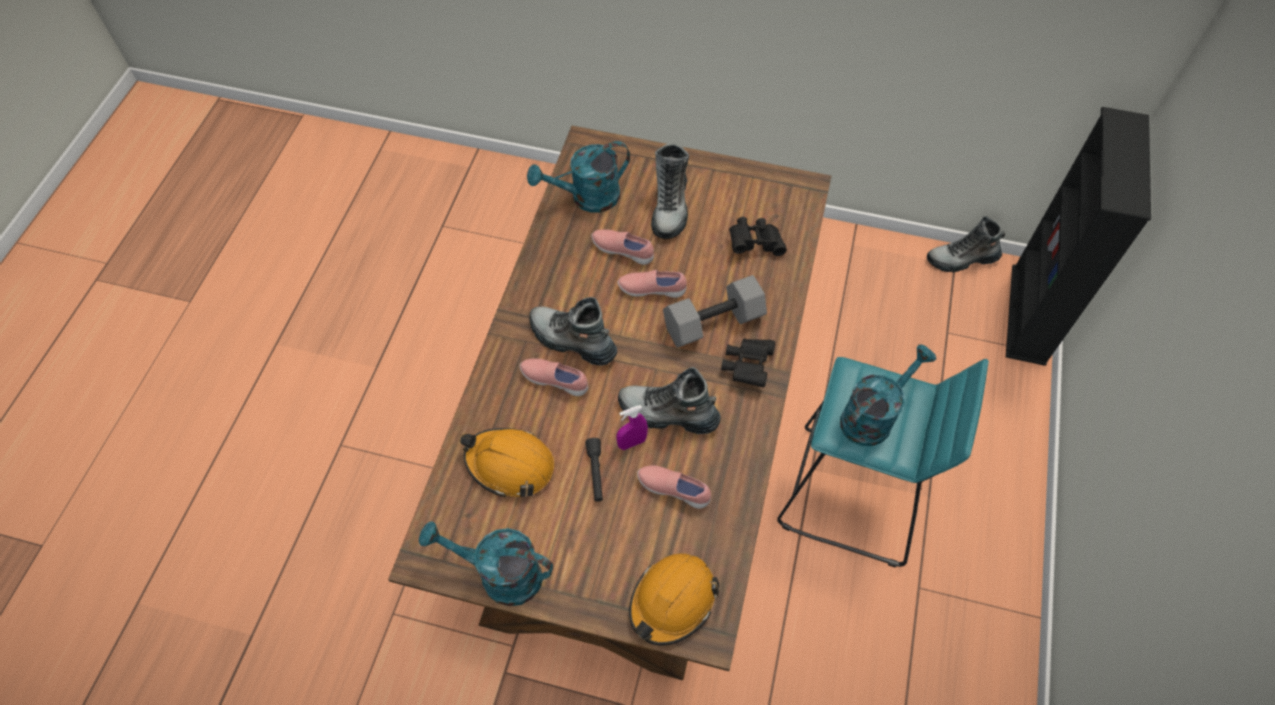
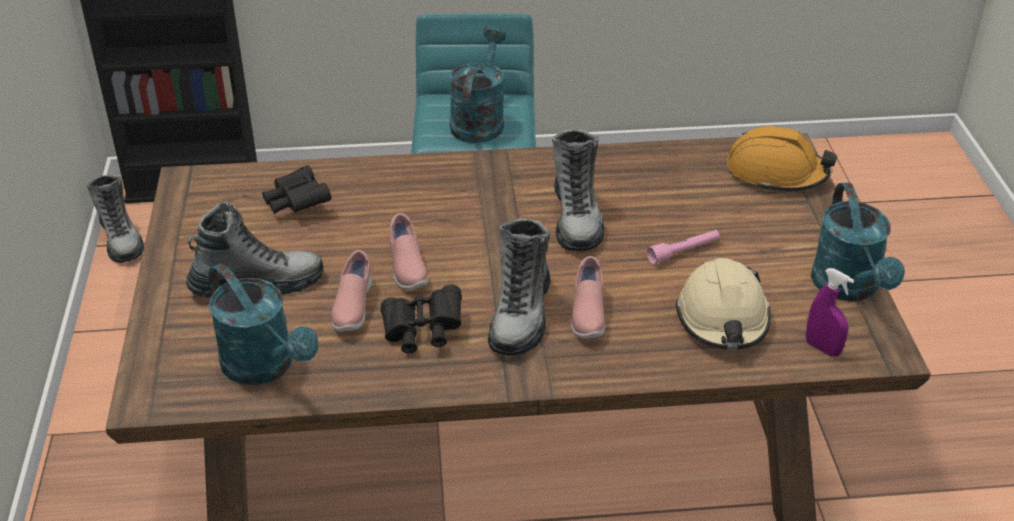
camera: 110 degrees left, 20 degrees down
(510, 465) = (722, 319): orange hard hat -> beige hard hat
(596, 473) = (683, 252): black flashlight -> pink flashlight
(632, 443) = (629, 235): purple spray bottle -> purple spray bottle (822, 348)
(673, 489) = (662, 196): pink shoe -> none
(713, 324) = (436, 211): grey dumbbell -> none
(747, 366) = (481, 178): black binoculars -> black binoculars (422, 332)
(873, 415) = (479, 120): turquoise watering can -> turquoise watering can turned 75 degrees clockwise

